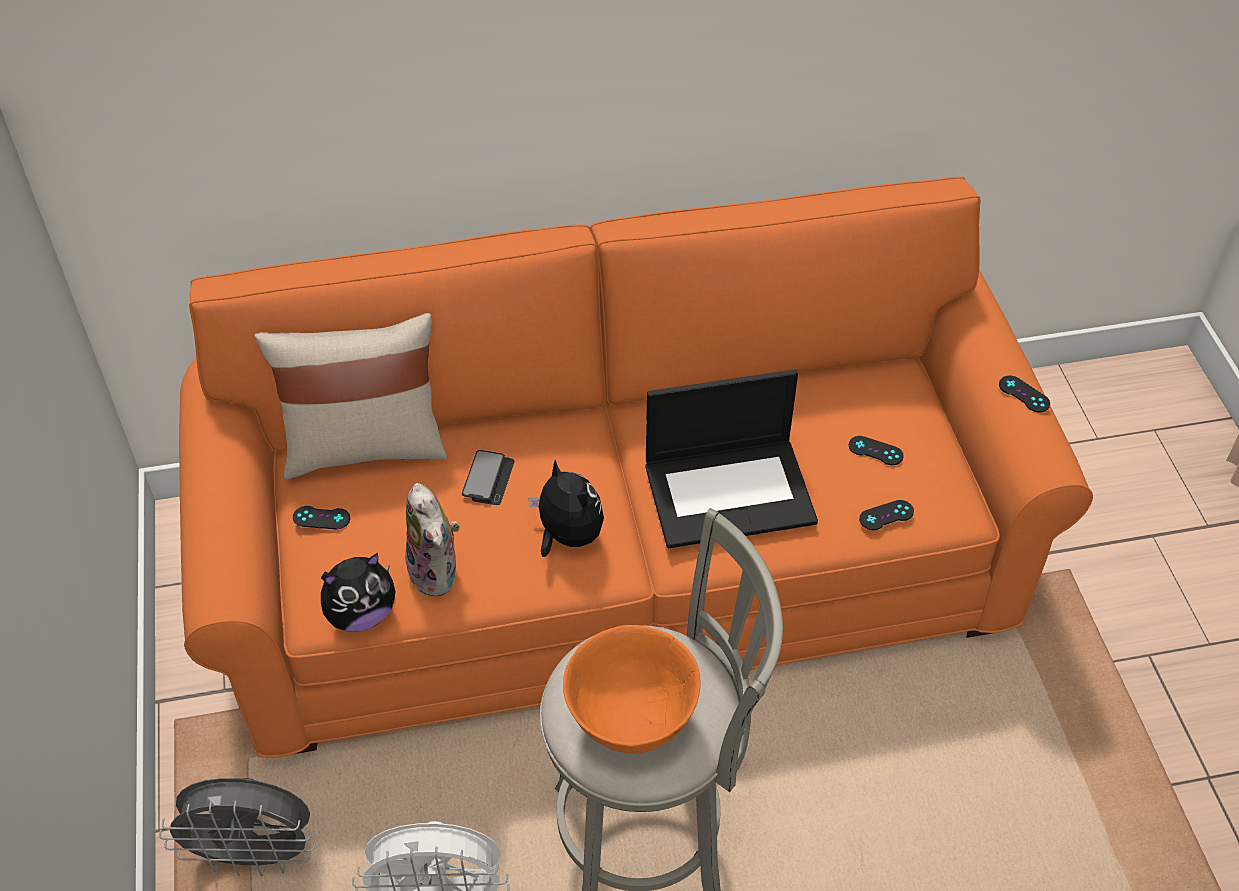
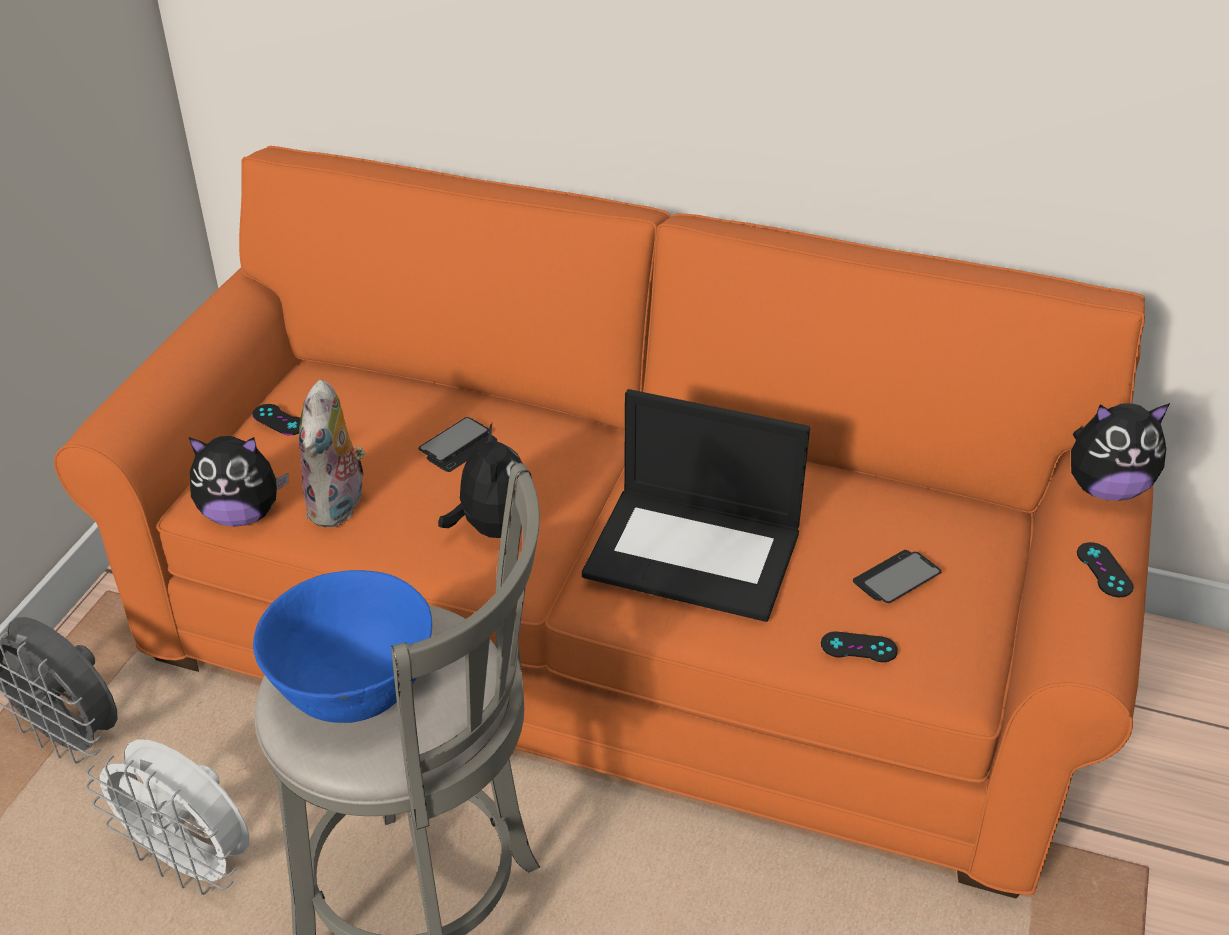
camera: 30 degrees right, 10 degrees down
(365, 446) = (371, 378): beige pillow -> none
(632, 720) = (354, 693): orange bowl -> blue bowl
(875, 451) = (896, 578): black game controller -> phone
(985, 328) = (1105, 489): none -> plush toy

